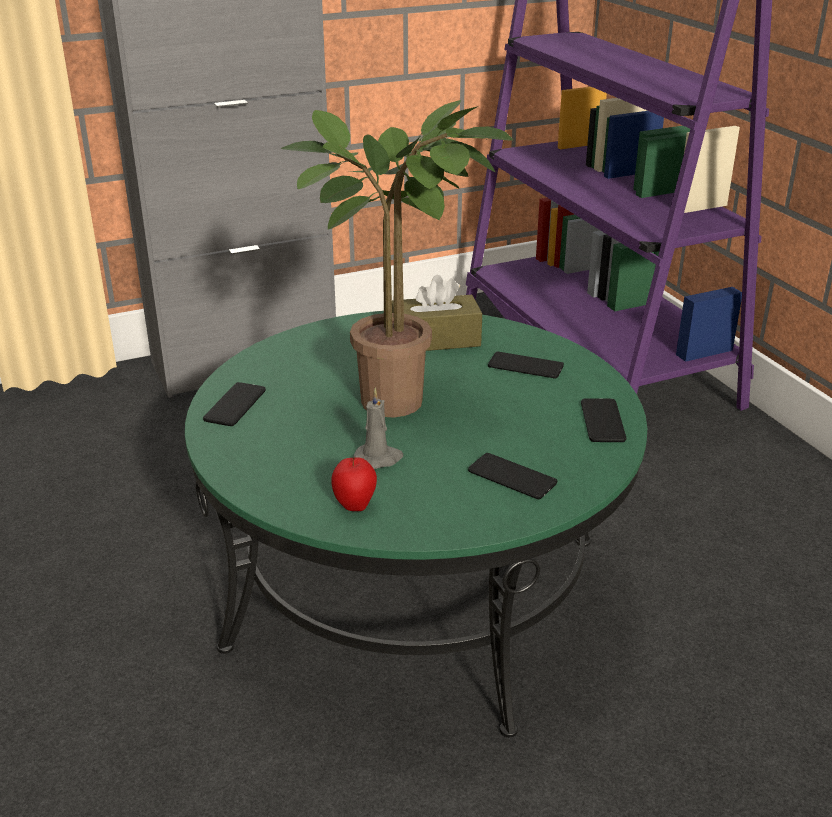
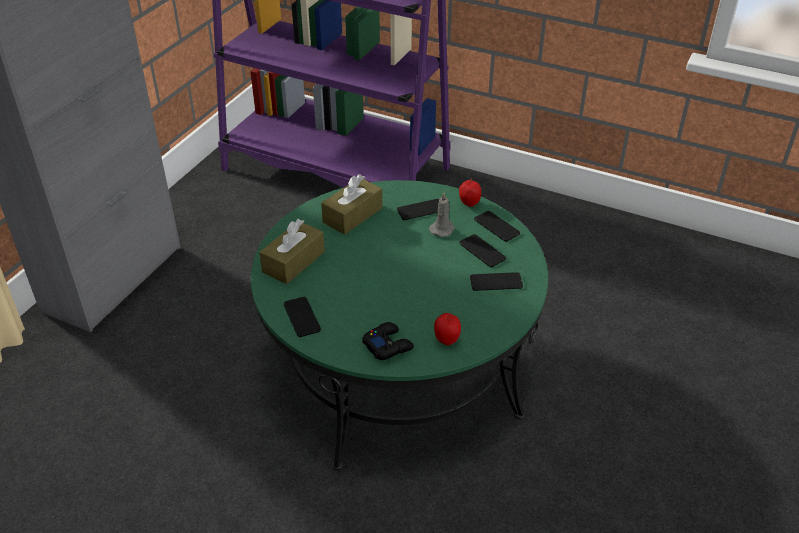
camera: 40 degrees left, 10 degrees up
(280, 475) = (388, 345): none -> black game controller
(305, 354) = (293, 262): none -> brown tissue box
(378, 459) = (423, 307): grey candle -> grey candle (442, 229)
(402, 398) = (385, 263): potted plant -> none
(543, 437) = (482, 251): none -> phone
(599, 384) = (469, 204): none -> apple

